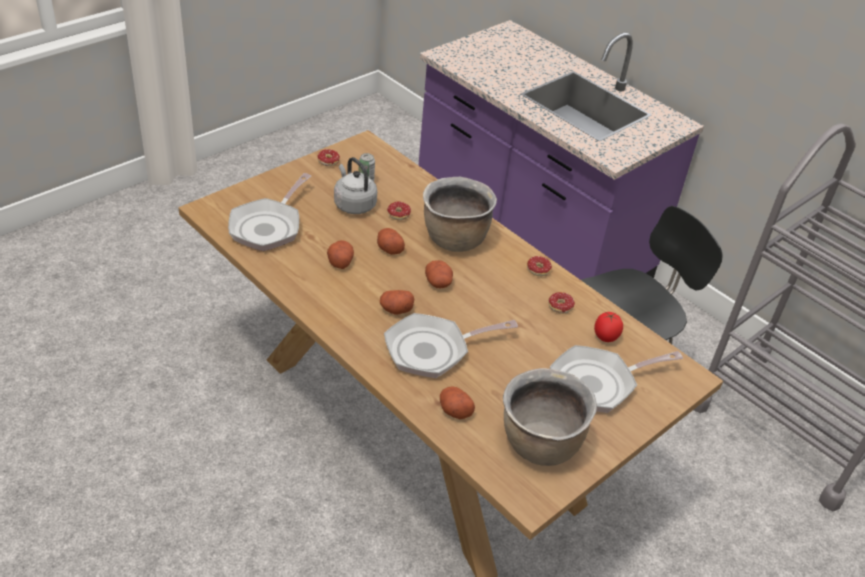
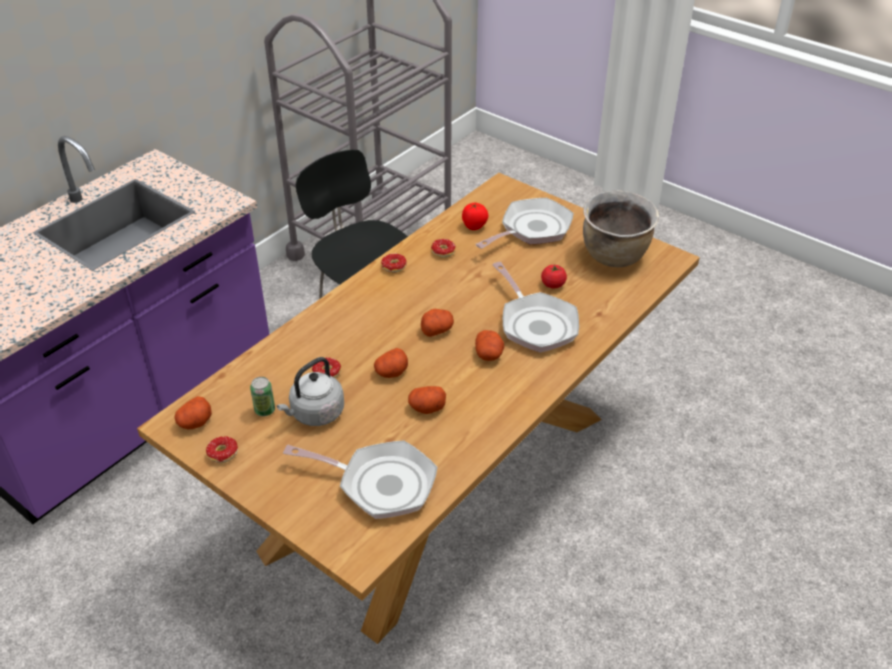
camera: 95 degrees left, 0 degrees up
(454, 239) = (361, 326): brown cooking pot -> none
(454, 410) = (602, 303): potato -> potato (195, 422)
(493, 377) = (553, 284): none -> tomato
(598, 383) = (532, 229): frying pan -> frying pan turned 105 degrees counterclockwise

